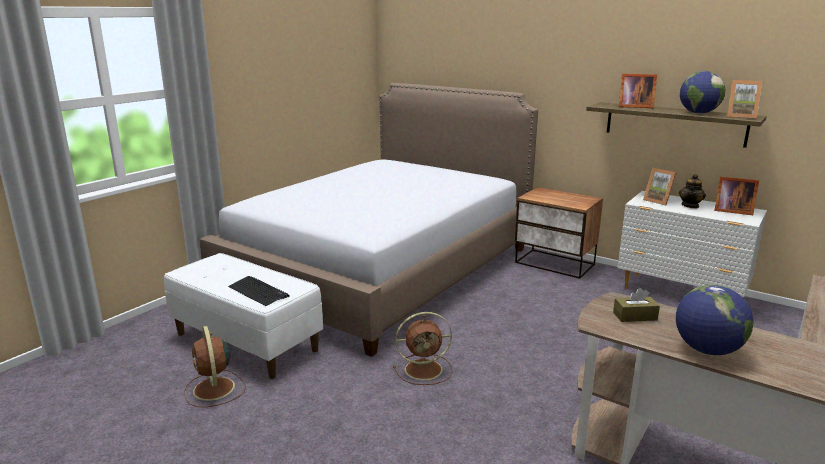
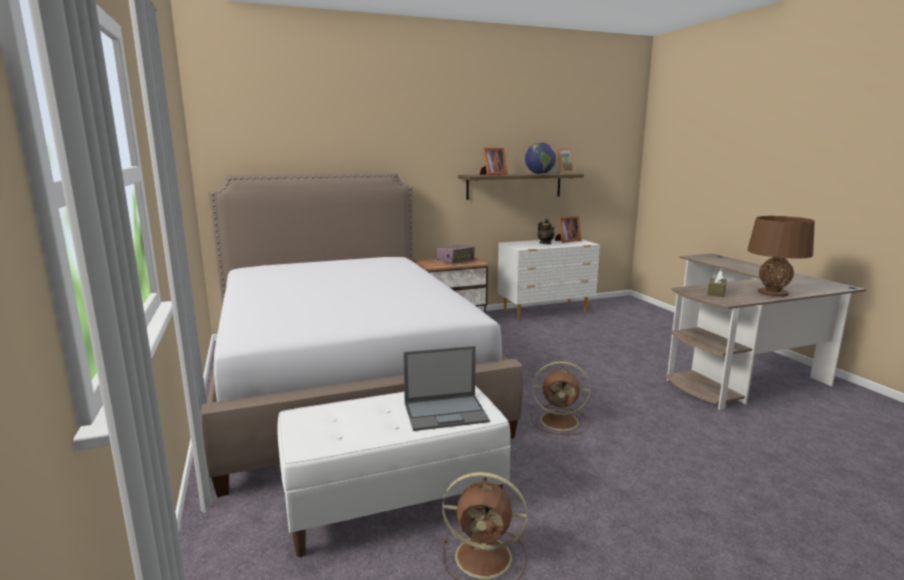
camera: 55 degrees left, 5 degrees down
(258, 291) = (446, 412): keyboard -> laptop
(425, 369) = (561, 421): brown fan -> brown fan turned 75 degrees clockwise
(567, 198) = (456, 261): none -> radio
(658, 201) = (526, 245): picture frame -> none
(707, 350) = (772, 293): globe -> brown table lamp

